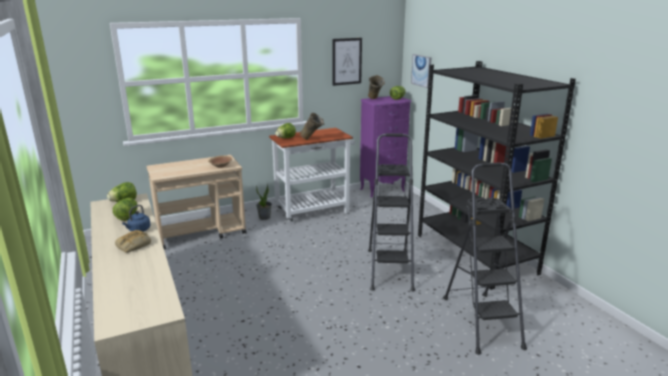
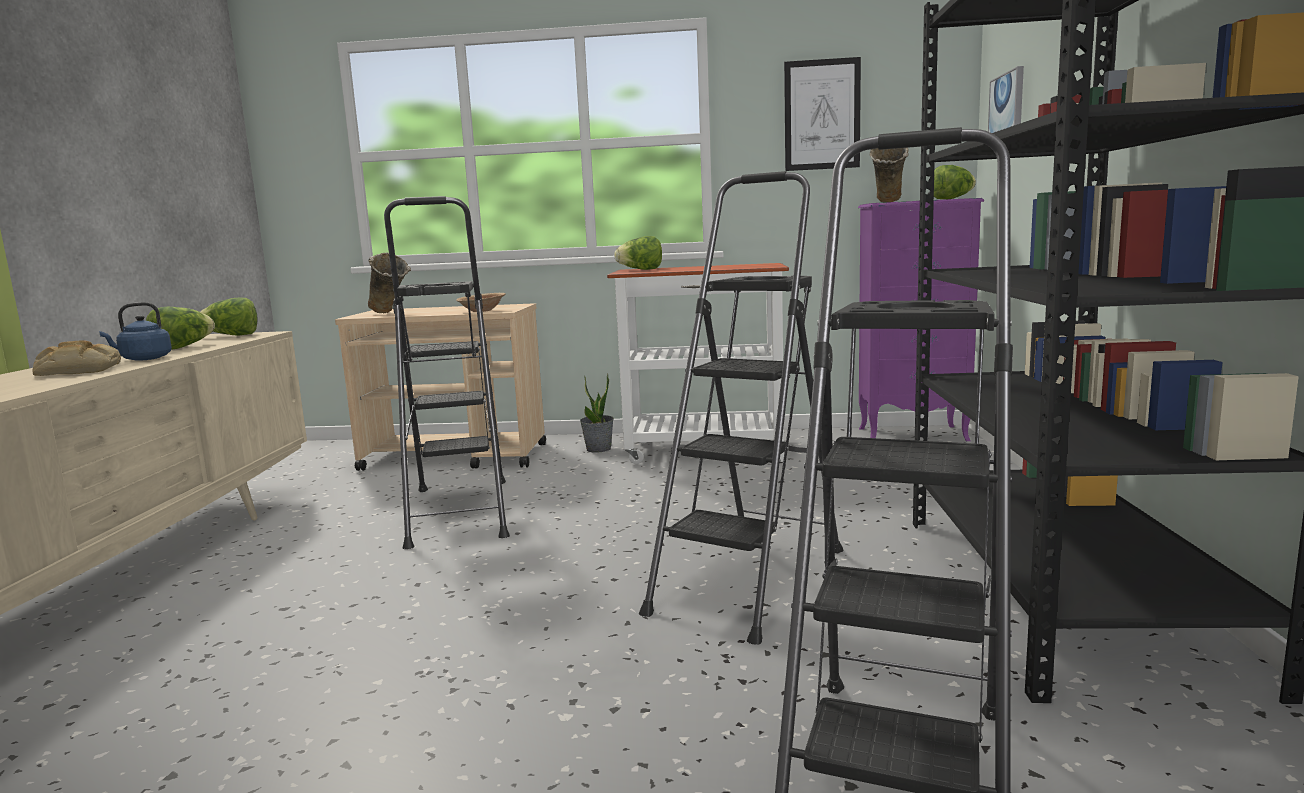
camera: 30 degrees right, 10 degrees down
(248, 263) = (459, 512): none -> step ladder
(312, 140) = (689, 270): beige vase -> beige vase (390, 313)

